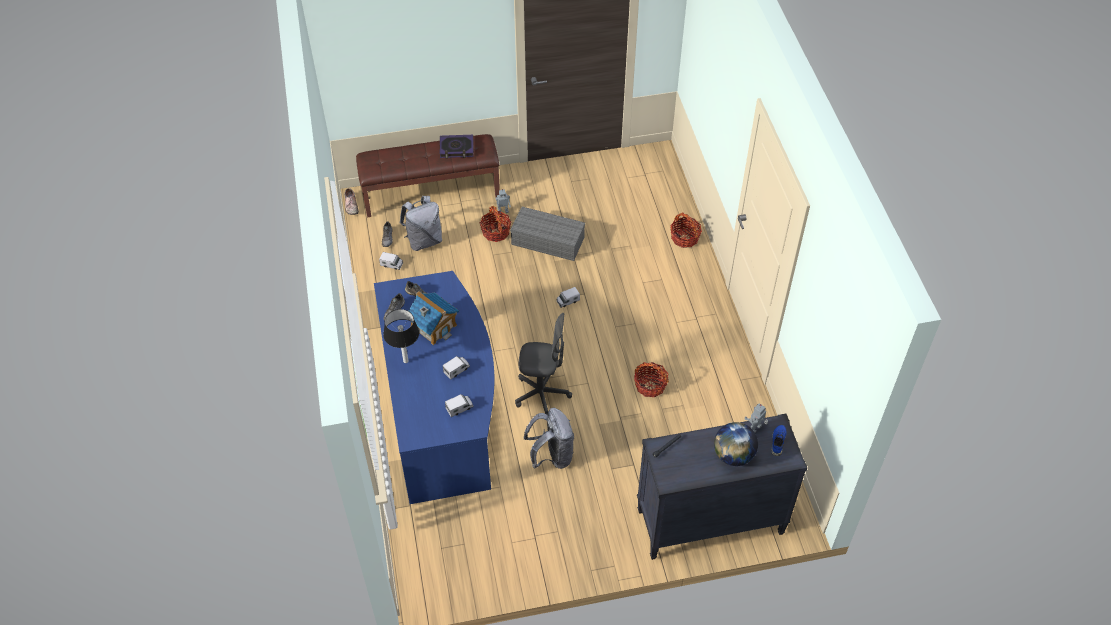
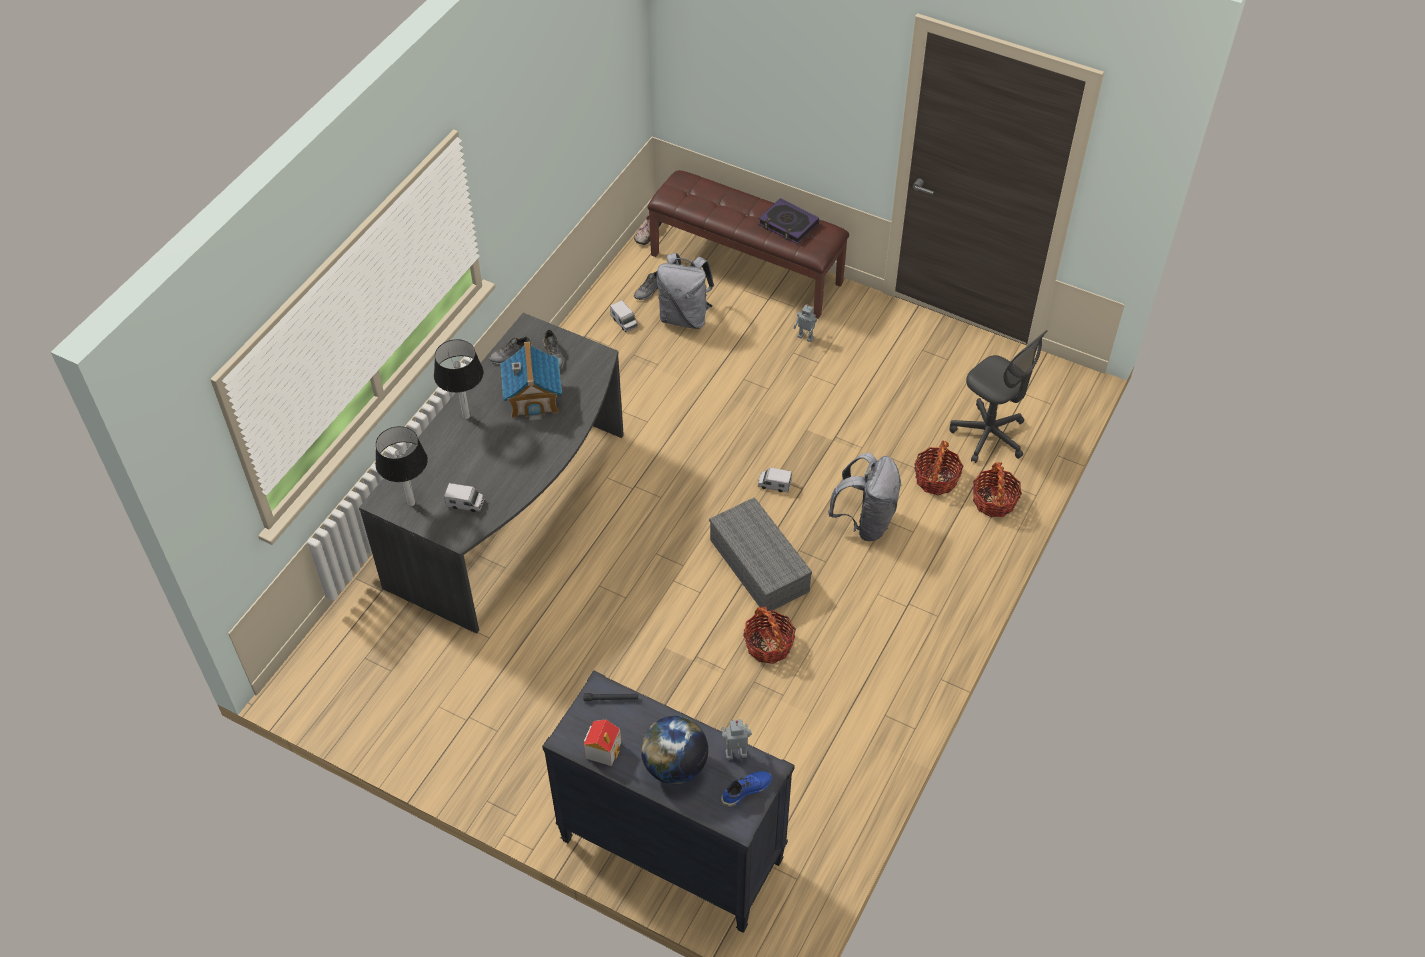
camera: 40 degrees right, 0 degrees up
(428, 429) = (411, 503): none -> table lamp
(441, 410) = (514, 512): blue desk -> grey desk
(456, 370) = (506, 461): toy truck -> none
(496, 232) = (773, 355): basket -> basket (936, 479)
(542, 394) = (636, 569): grey office chair -> grey office chair (989, 436)
(549, 240) = (824, 402): grey storage box -> grey storage box (761, 566)
(551, 456) = (576, 644): grey backpack -> grey backpack (865, 521)
(691, 474) = (603, 749): none -> toy house

